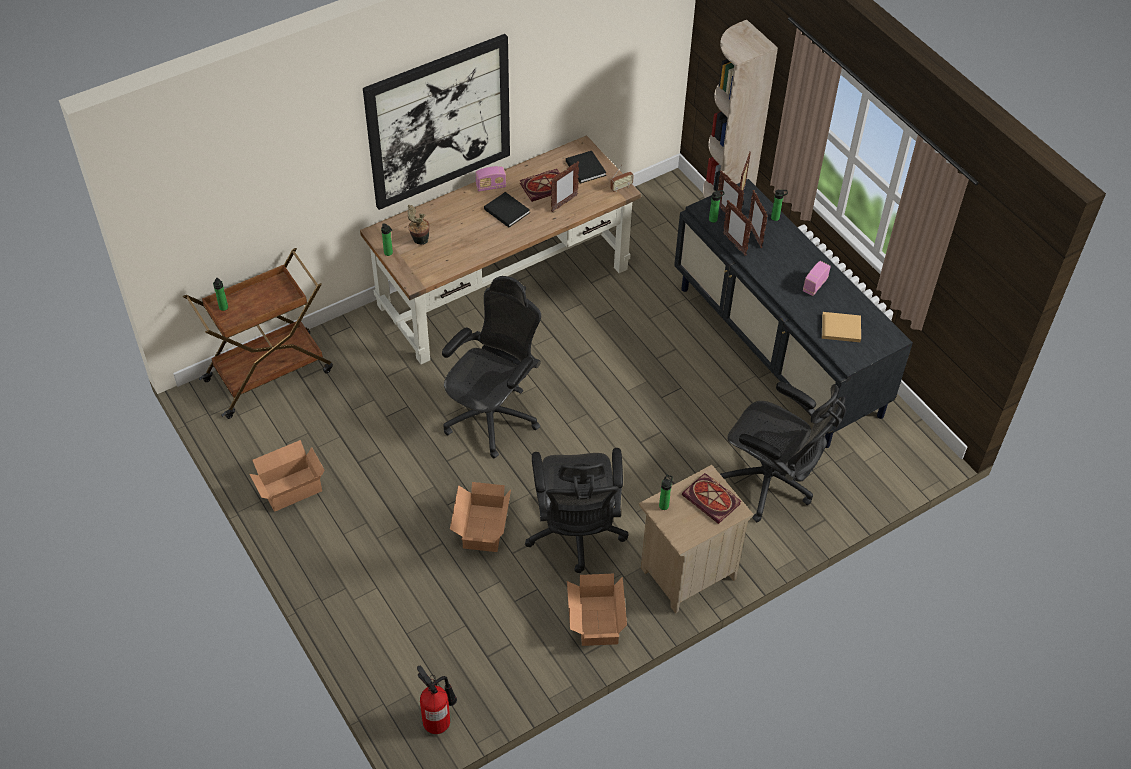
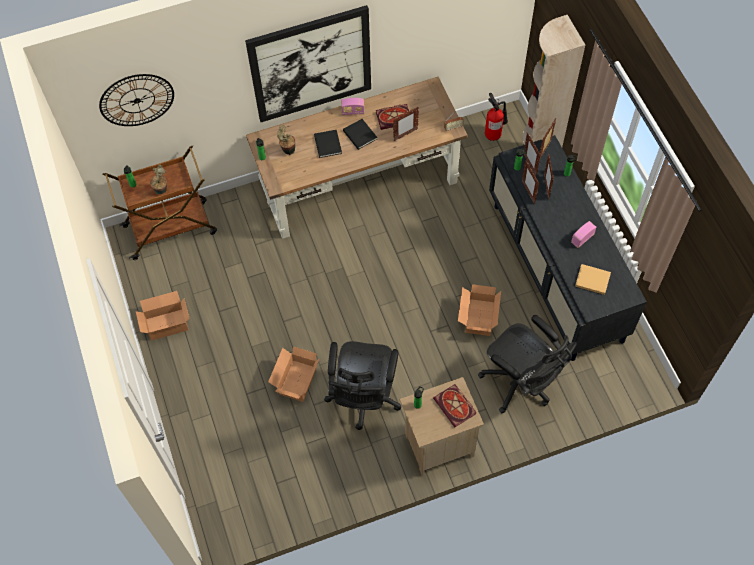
camera: 15 degrees right, 10 degrees up
(229, 182) = (137, 100): none -> wall clock
(264, 309) = (162, 191): none -> potted plant
(439, 720) = (231, 525): fire extinguisher -> fire extinguisher (494, 133)
(493, 414) = (326, 289): office chair -> none
(585, 167) = (429, 105): black book -> black book (327, 143)
(595, 622) = (361, 471): cardboard box -> cardboard box (477, 318)

